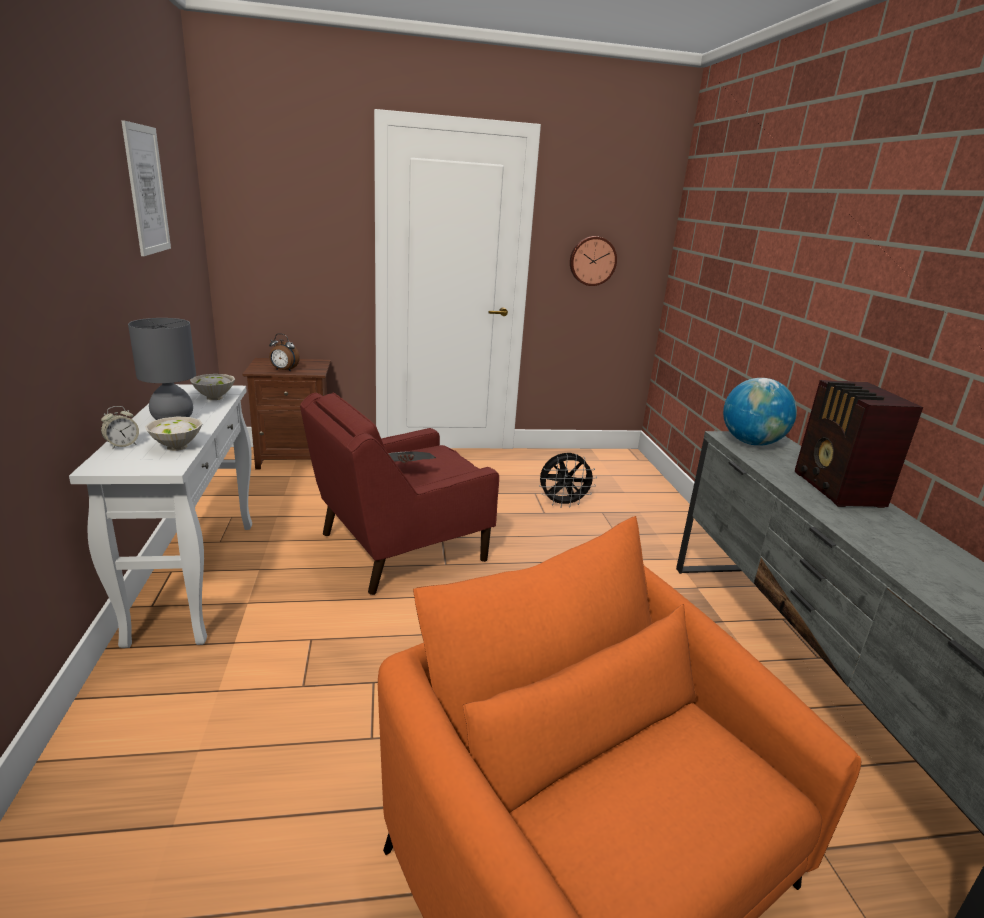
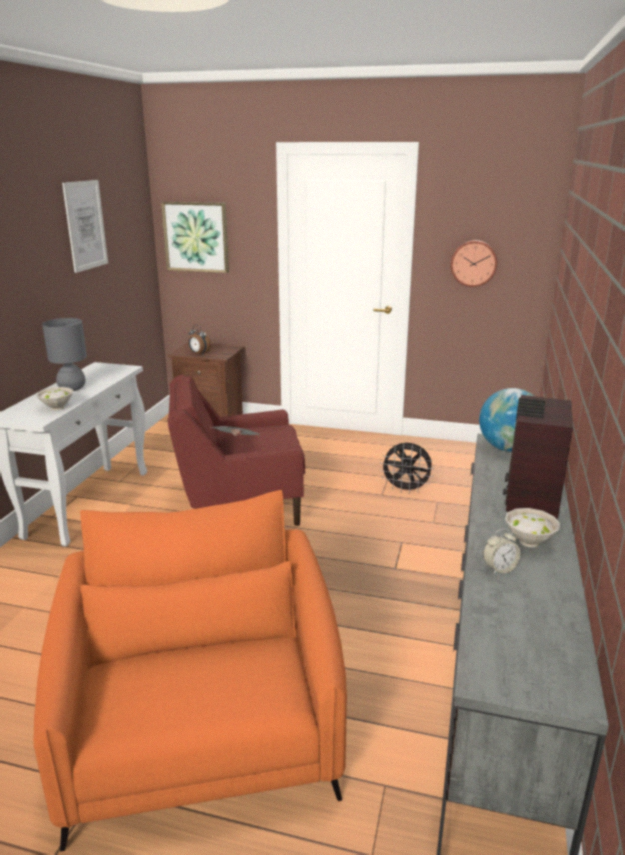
camera: 25 degrees right, 0 degrees up
(122, 445) = (28, 403): alarm clock -> alarm clock (499, 569)
(214, 397) = (113, 374): white bowl -> white bowl (528, 541)
(265, 223) = (196, 237): none -> picture

